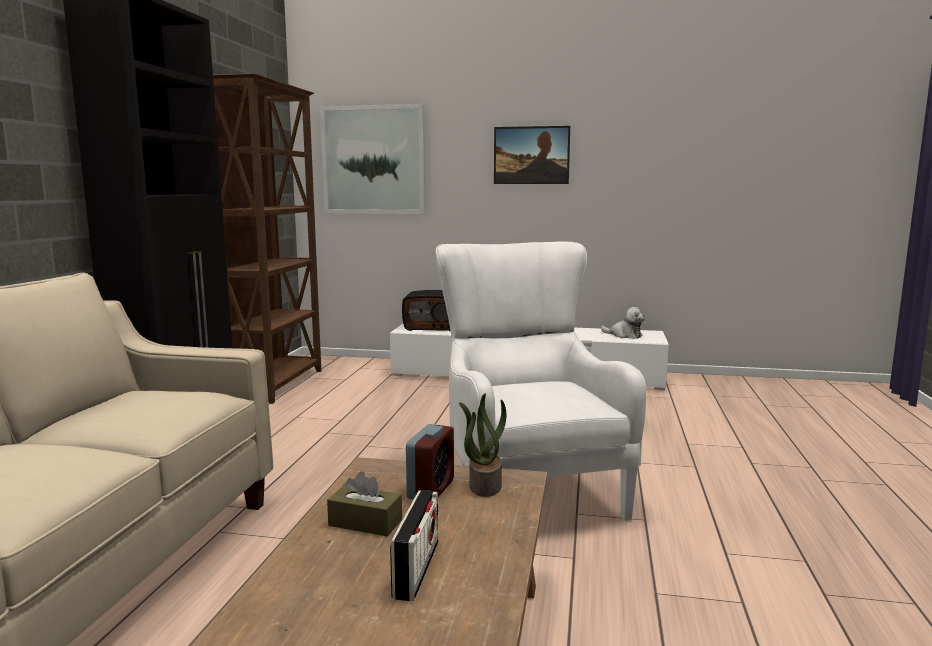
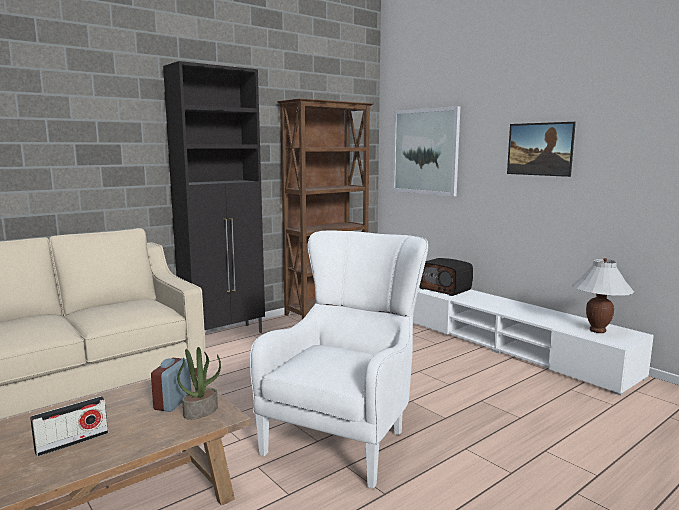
camera: 40 degrees right, 0 degrees up
(365, 523) = (109, 408): brown tissue box -> none
(431, 489) = (173, 402): alarm clock -> alarm clock turned 135 degrees clockwise
(624, 335) = (597, 330): plush toy -> white table lamp

